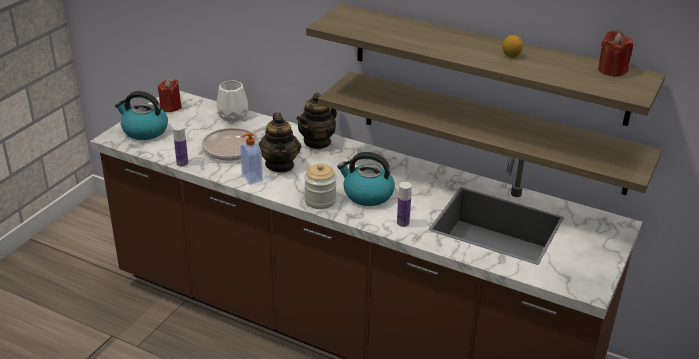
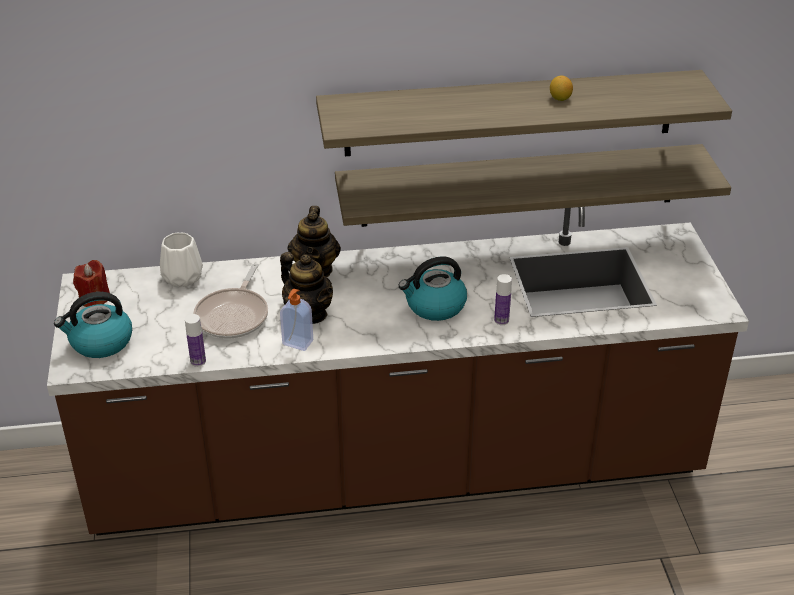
camera: 35 degrees left, 5 degrees up
(320, 200) = (397, 334): jar -> none
(612, 70) = (659, 82): red candle -> none

